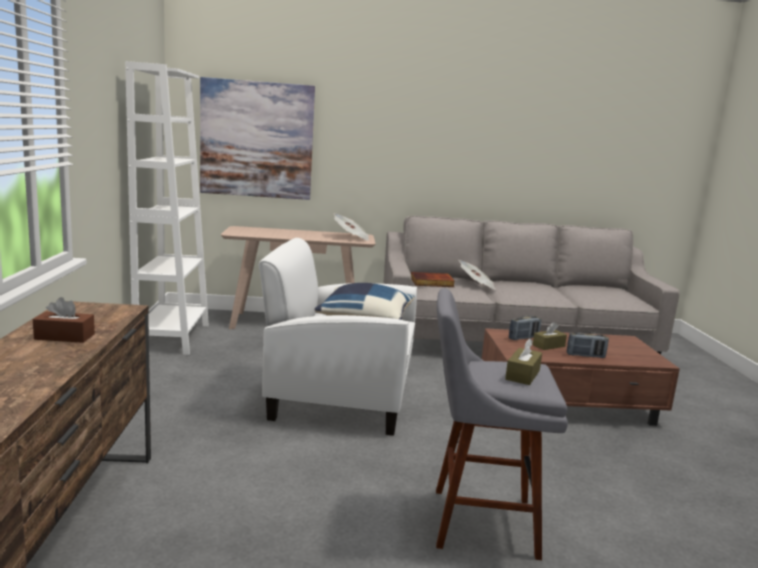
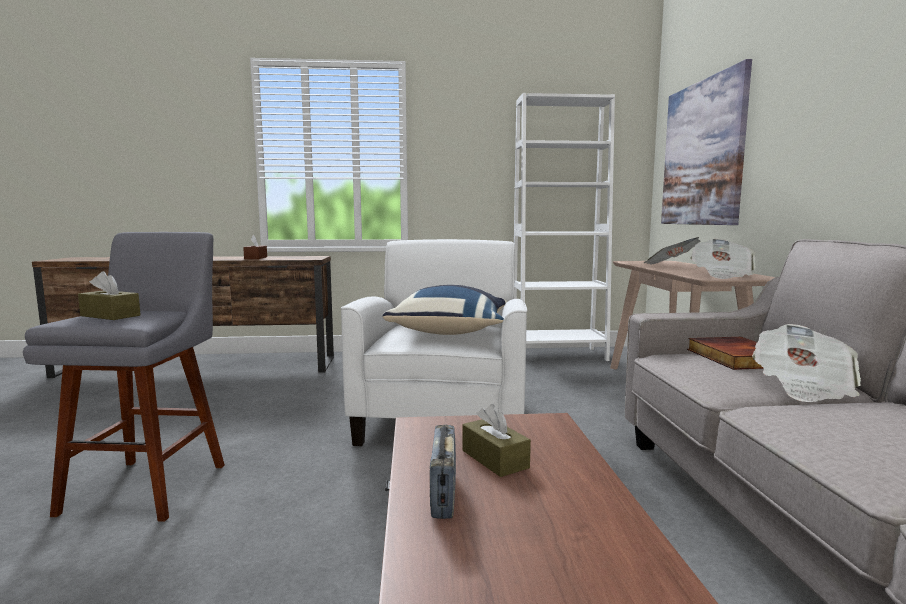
camera: 90 degrees right, 5 degrees down
(283, 233) = (670, 266): none -> newspaper
(523, 338) = (531, 439): radio -> none

